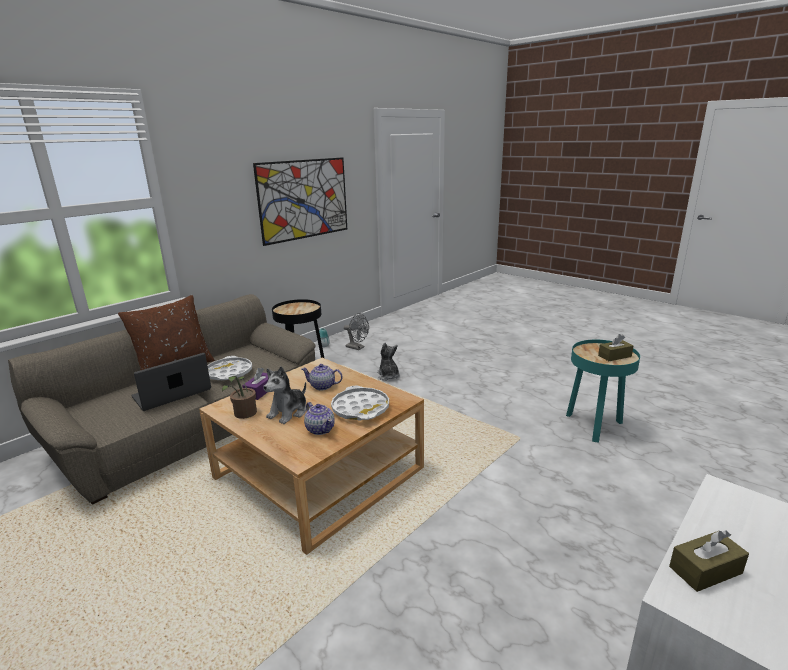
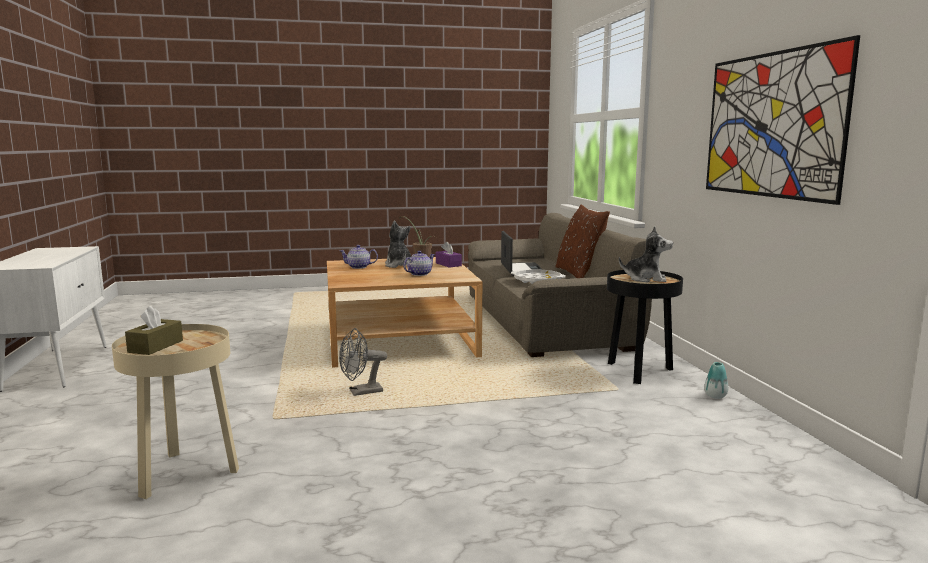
camera: 125 degrees right, 10 degrees down
(357, 347) = (683, 414): grey fan -> grey fan (361, 393)
(360, 408) = (360, 275): white tray -> none
(388, 376) = (540, 405): plush toy -> plush toy (646, 279)
(594, 425) = (185, 473): turquoise side table -> beige side table
(705, 570) = (66, 252): brown tissue box -> none

